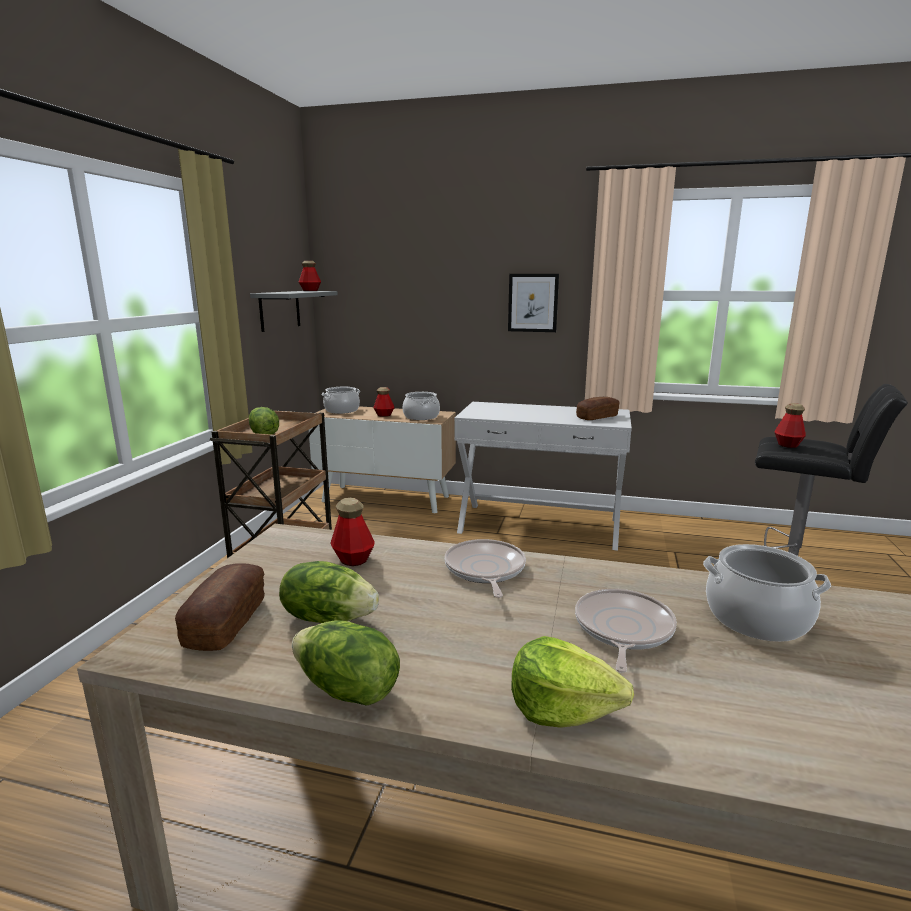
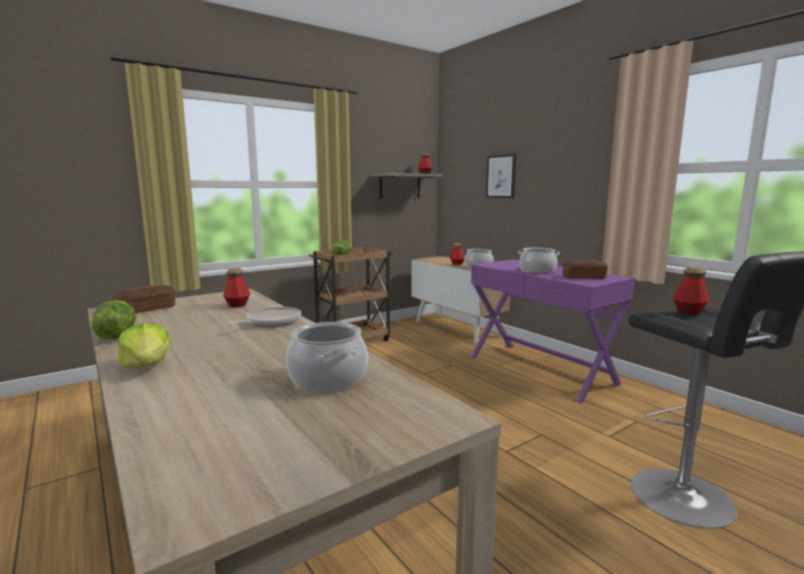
camera: 40 degrees right, 5 degrees down
(328, 617) = (174, 318): lettuce -> none
(342, 410) = (438, 259): cooking pot -> cooking pot (537, 271)
(533, 303) = (570, 179): picture -> picture (501, 176)
(539, 525) = (540, 370): white console table -> purple console table
(622, 630) = (251, 357): frying pan -> none

